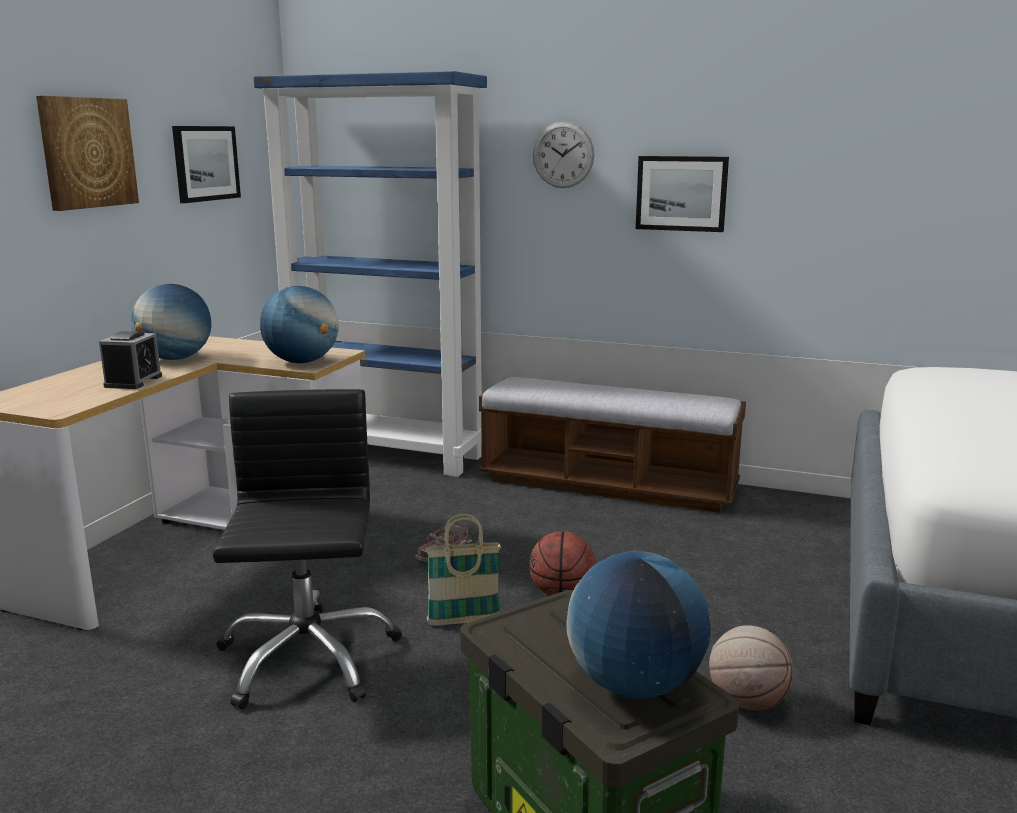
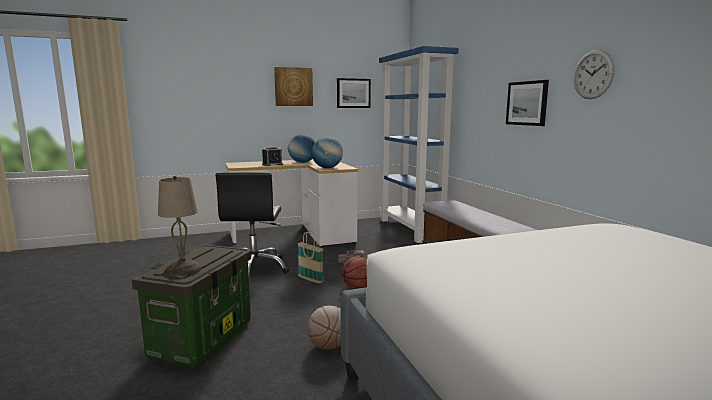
camera: 50 degrees right, 5 degrees down
(307, 657) = (254, 269): black office chair -> black office chair turned 135 degrees clockwise
(563, 155) = (483, 85): wall clock -> wall clock (593, 74)
(634, 685) = (182, 269): globe -> beige table lamp

